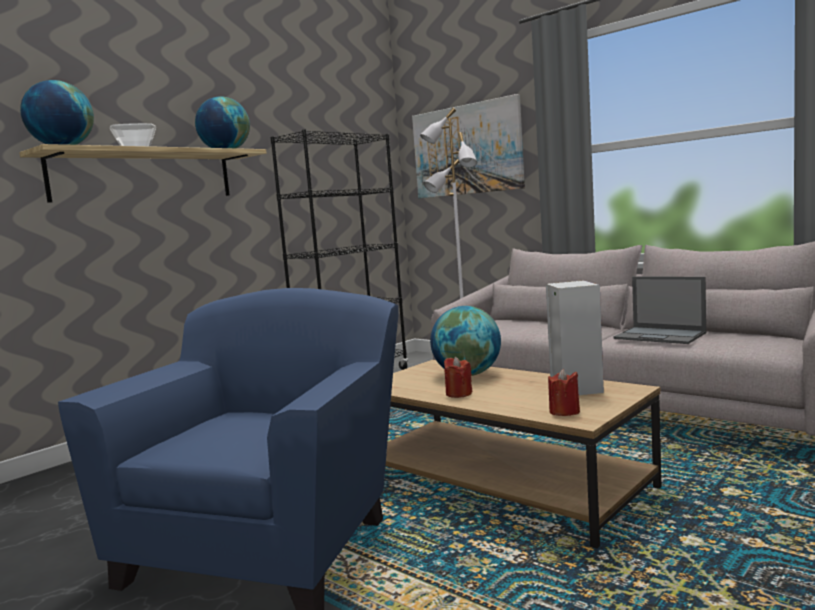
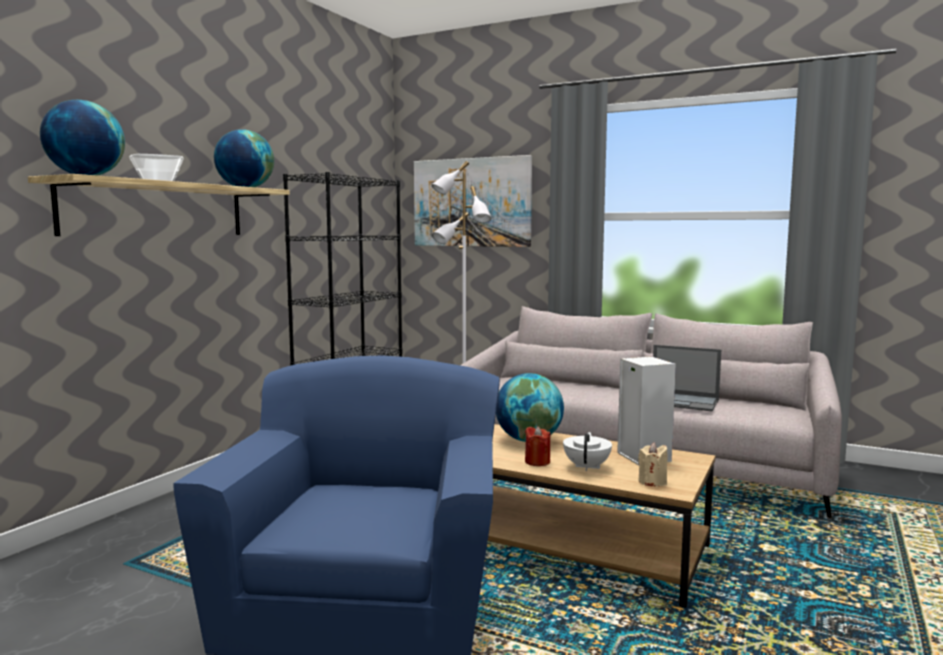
camera: 15 degrees left, 0 degrees up
(506, 398) = (587, 467): none -> white teapot
(564, 412) = (652, 482): red candle -> beige candle

